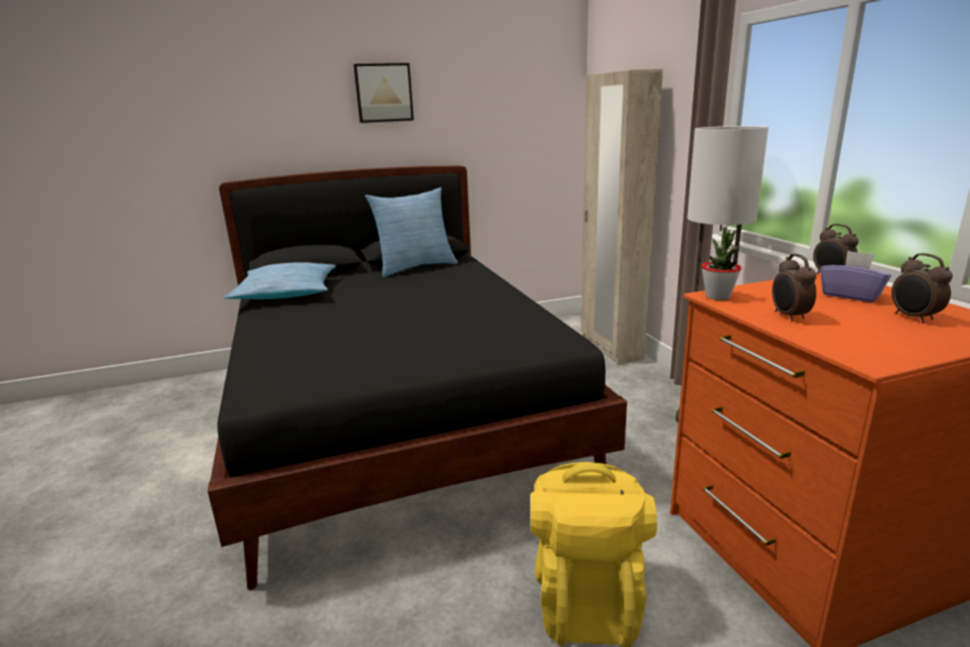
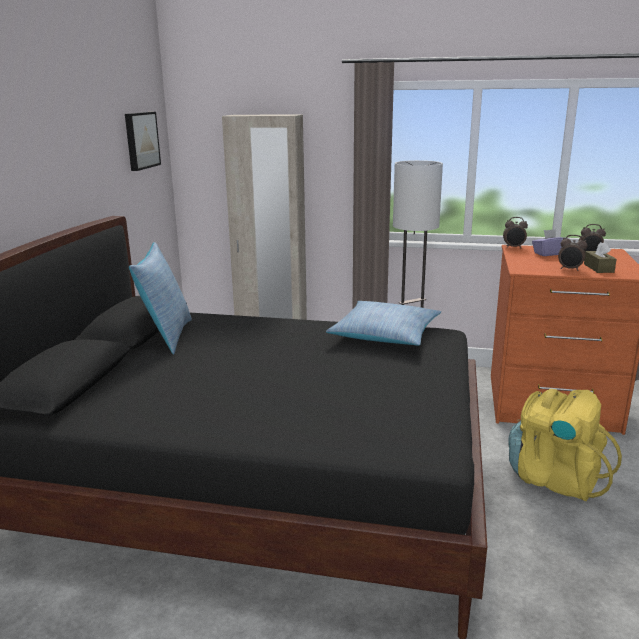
camera: 60 degrees left, 0 degrees up
(286, 293) = (137, 408): pillow -> pillow (385, 334)
(383, 93) = (43, 137): picture -> picture (140, 140)
(718, 296) = (525, 270): potted plant -> none
(845, 331) = (598, 268): none -> brown tissue box

